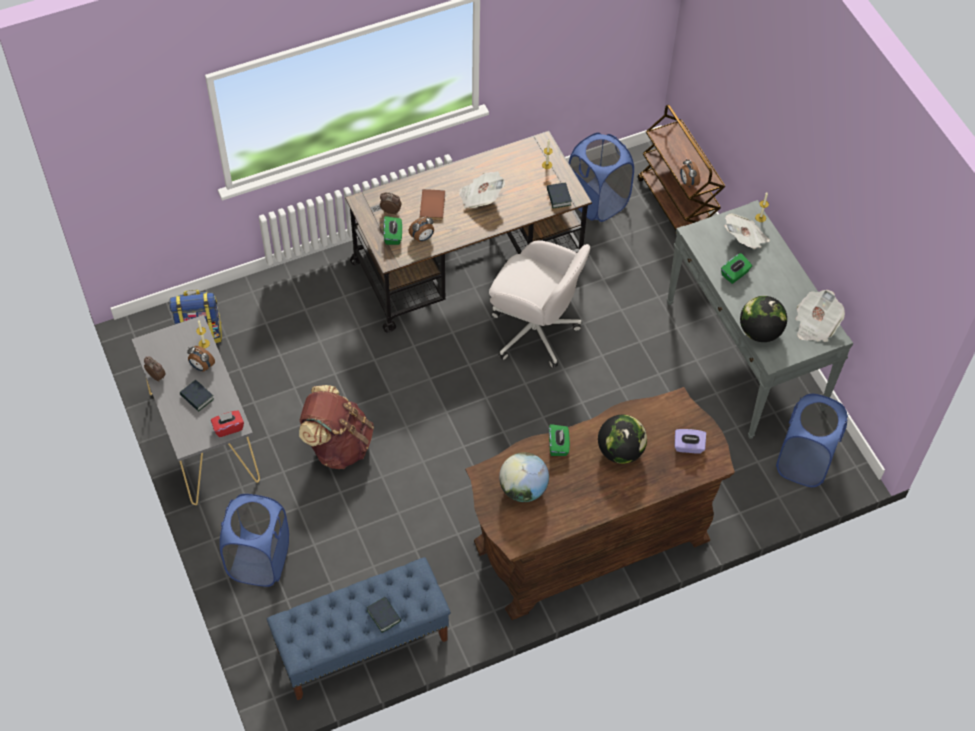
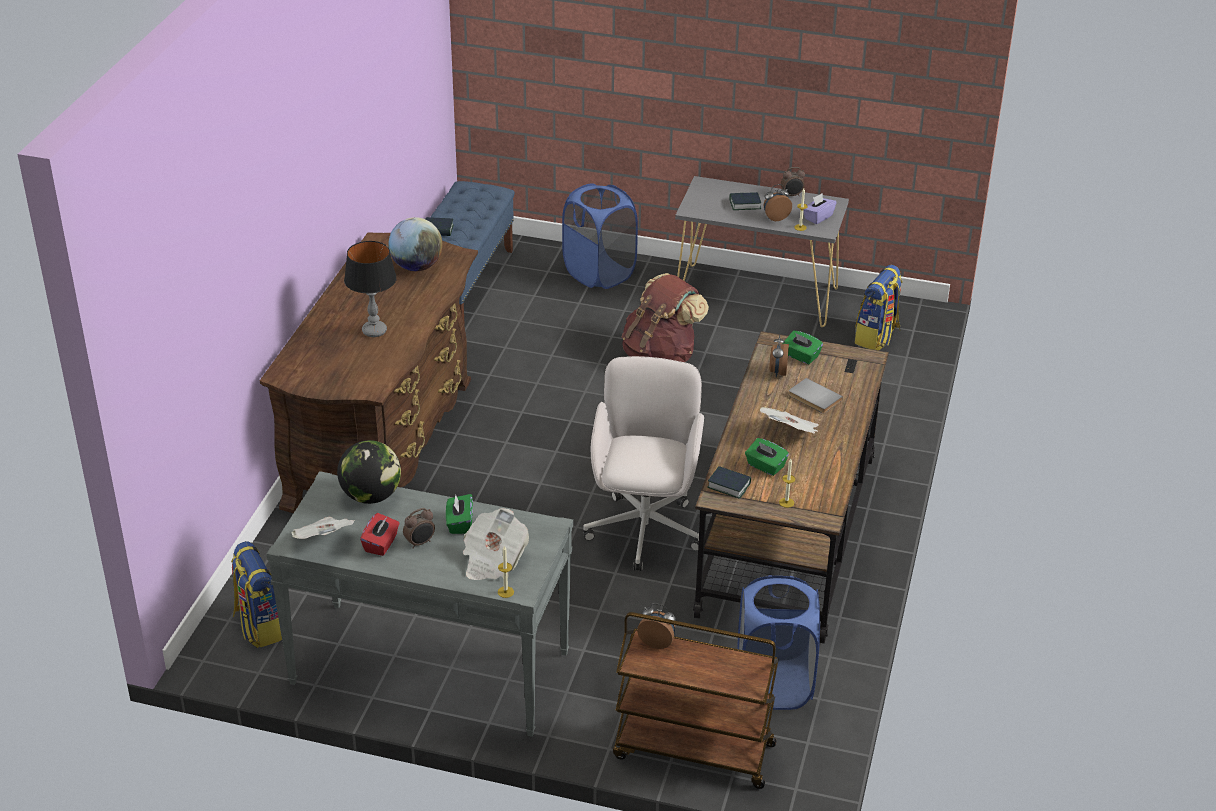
camera: 130 degrees right, 20 degrees down
(228, 428) = (694, 206): red tissue box -> red tissue box (381, 544)
(391, 211) = (837, 369): alarm clock -> alarm clock (420, 543)
(433, 206) = (813, 398): brown book -> grey book
(533, 332) = (645, 531): white office chair -> white office chair turned 120 degrees clockwise
(558, 445) = (429, 303): green tissue box -> green tissue box (765, 466)
(620, 451) = (374, 331): globe -> table lamp
(688, 447) = (321, 369): purple tissue box -> purple tissue box (818, 217)
(804, 462) = (260, 625): blue laundry basket -> backpack

